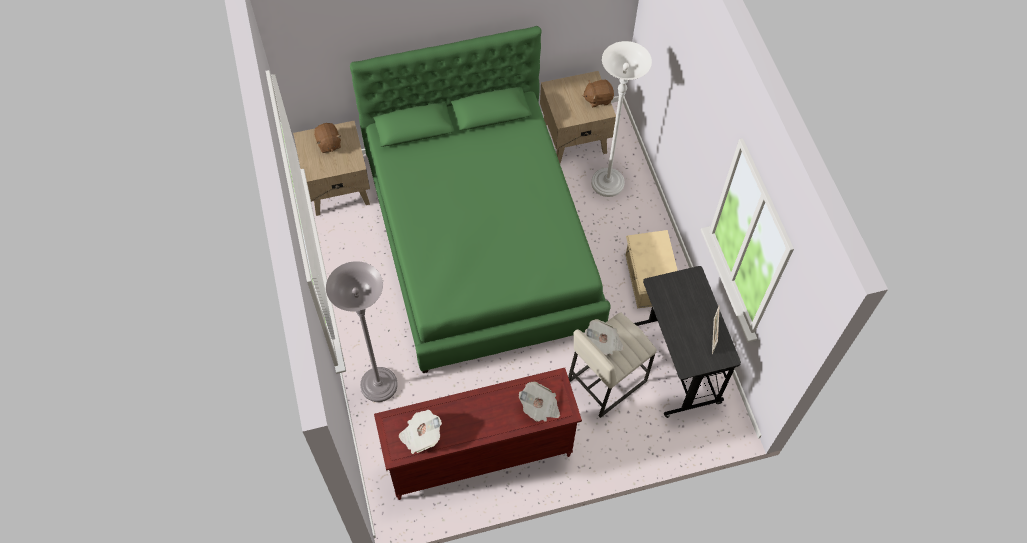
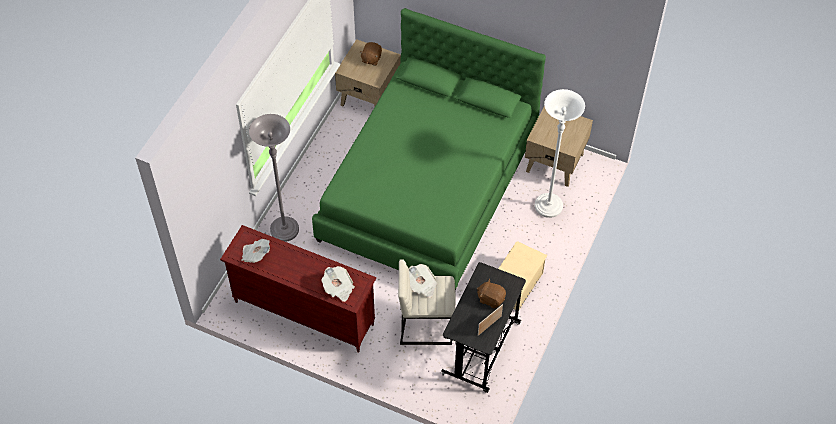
camera: 40 degrees right, 5 degrees down
(598, 99) = (573, 138): brown plush toy -> brown plush toy (491, 298)

